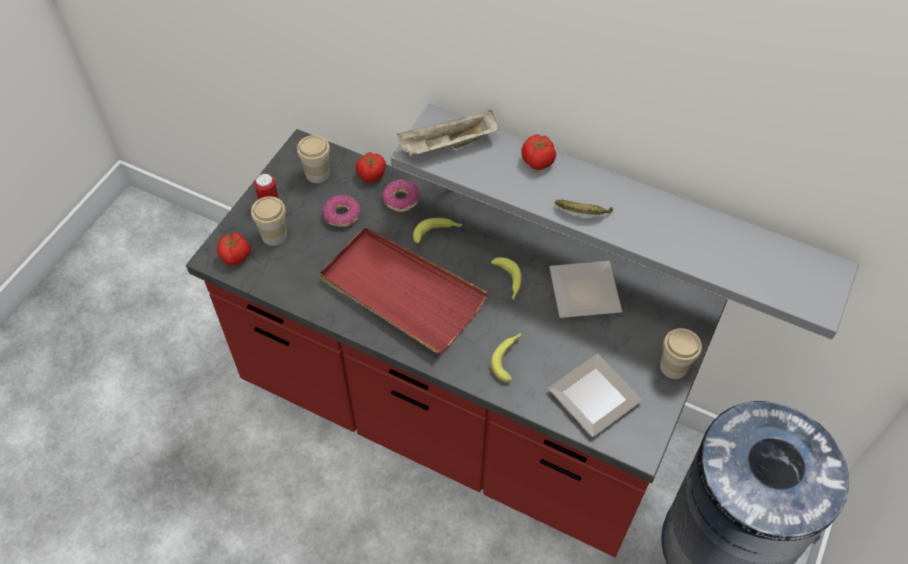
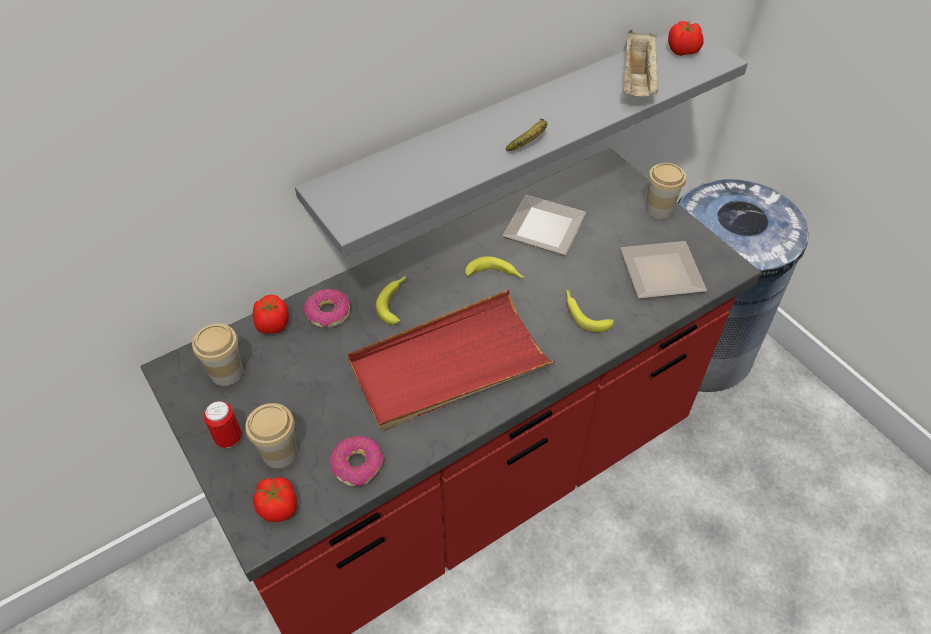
camera: 60 degrees left, 5 degrees down
(342, 215) = (306, 374): donut -> donut (358, 465)
(447, 146) = (367, 195): beige tray -> beige tray (638, 81)
(537, 162) = (444, 143): tomato -> tomato (683, 51)

